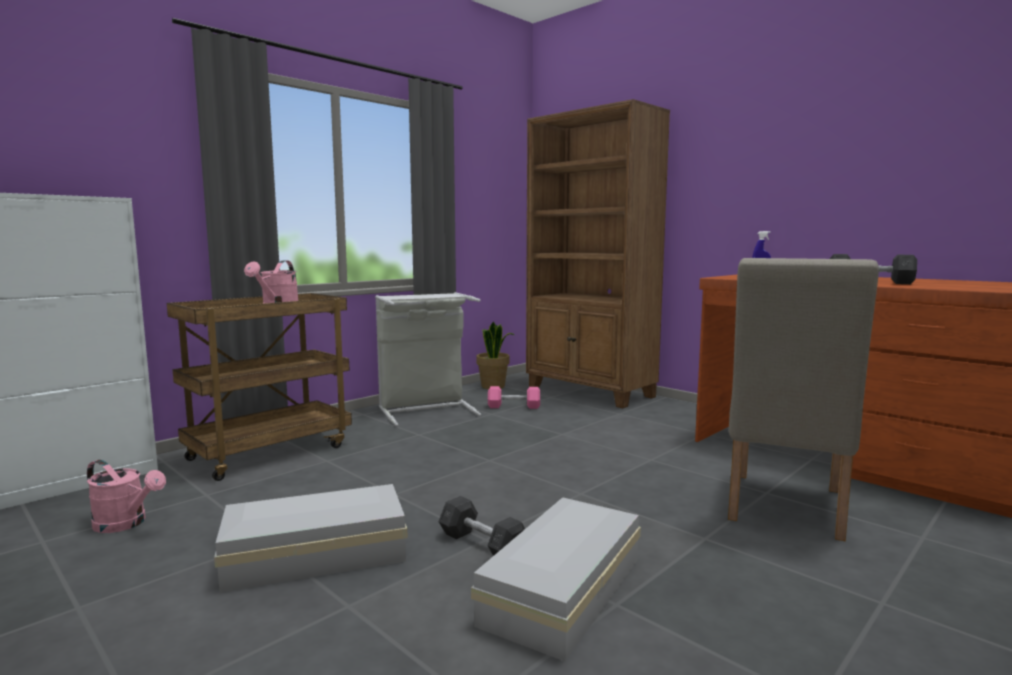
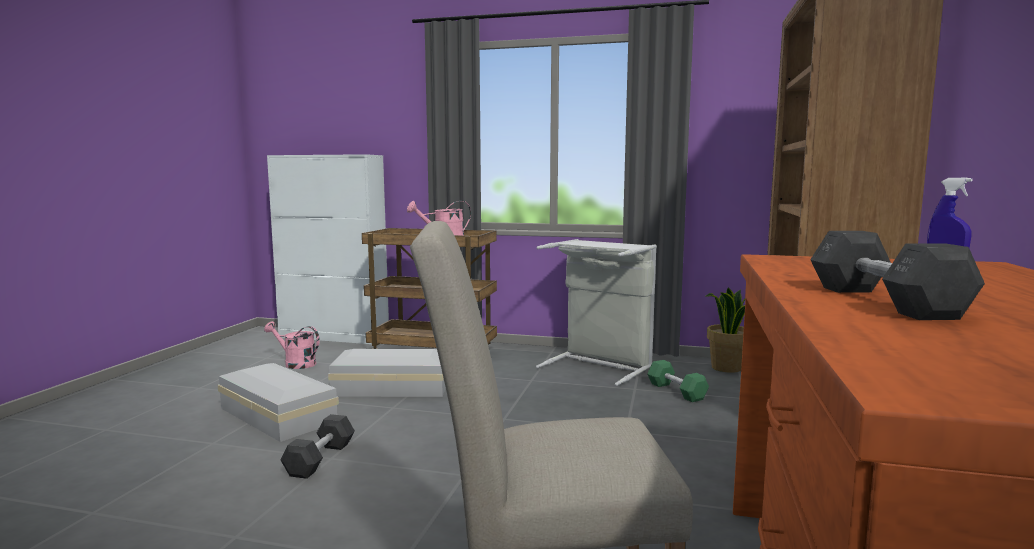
camera: 60 degrees right, 0 degrees up
(126, 524) = (295, 363): pink watering can -> pink watering can turned 120 degrees clockwise
(514, 406) = (676, 391): pink dumbbell -> green dumbbell
(559, 591) = (251, 507): white storage box -> white storage box (390, 386)

